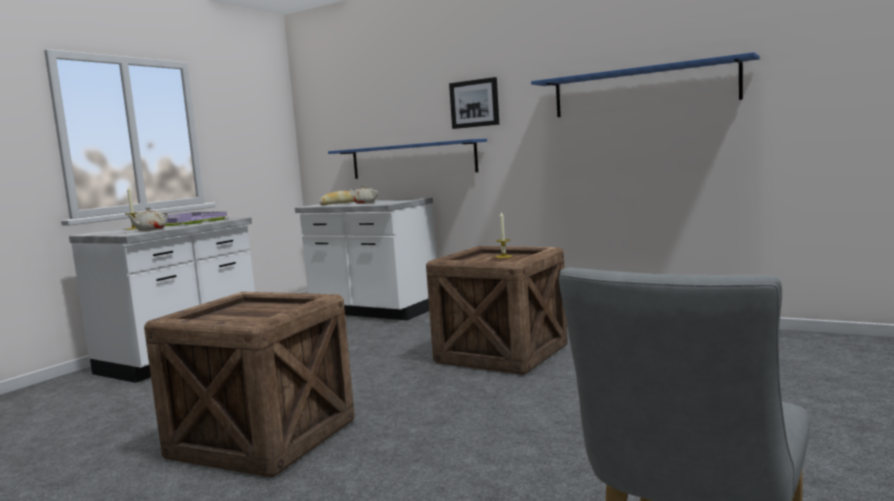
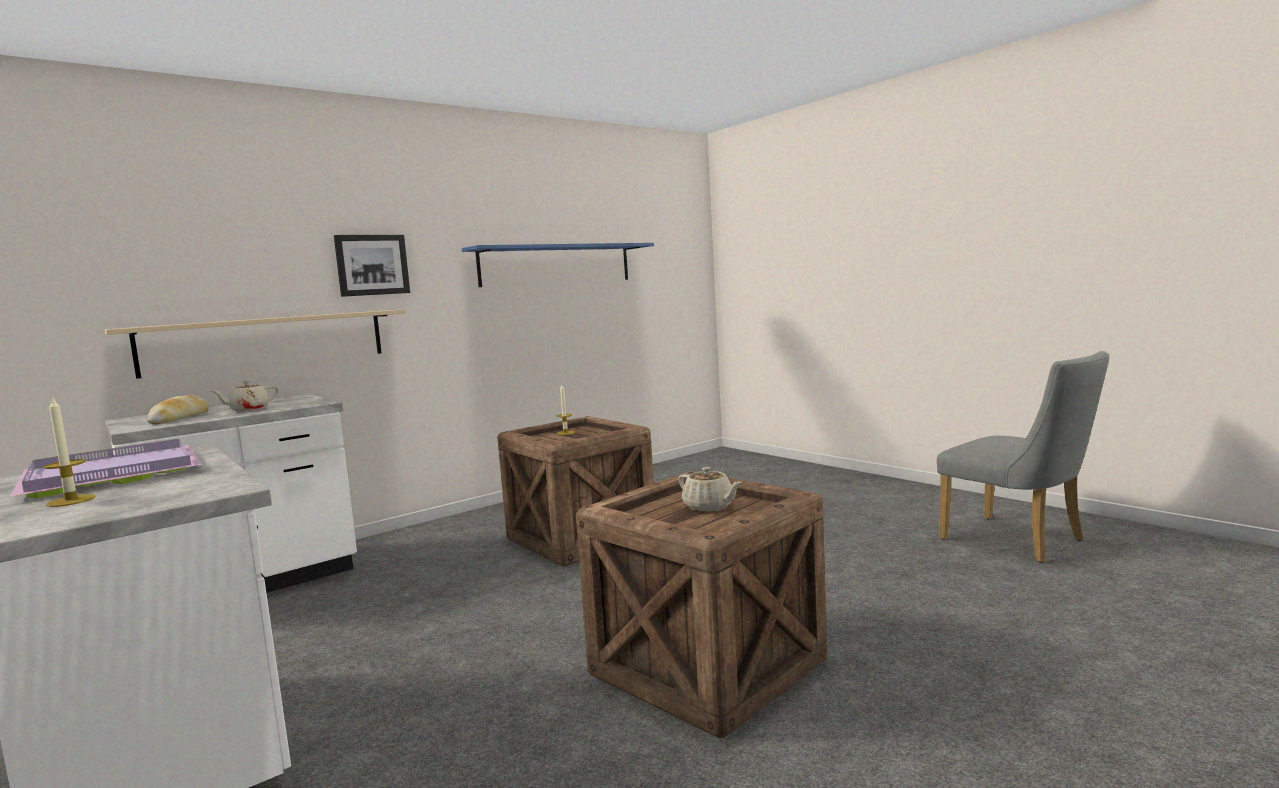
camera: 70 degrees left, 0 degrees up
(150, 230) = (199, 483): beige teapot -> beige teapot (709, 507)
(412, 160) = (266, 341): blue shelf -> beige shelf

